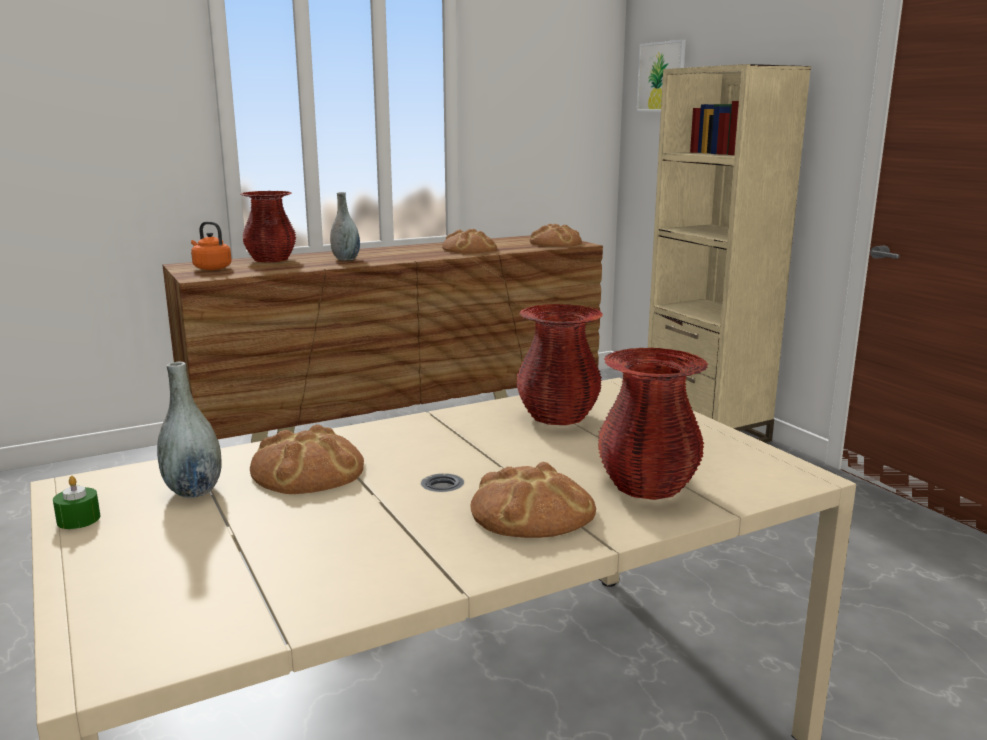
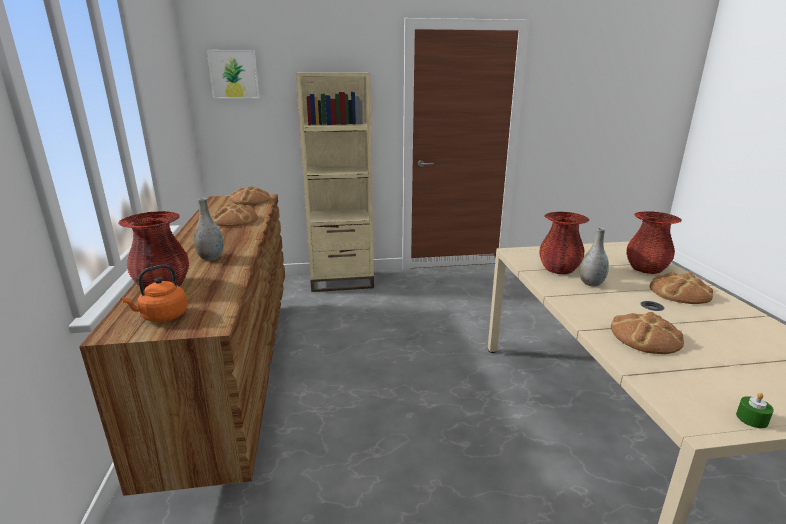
camera: 70 degrees left, 5 degrees up
(193, 491) = (689, 375): grey vase -> grey vase (591, 283)

